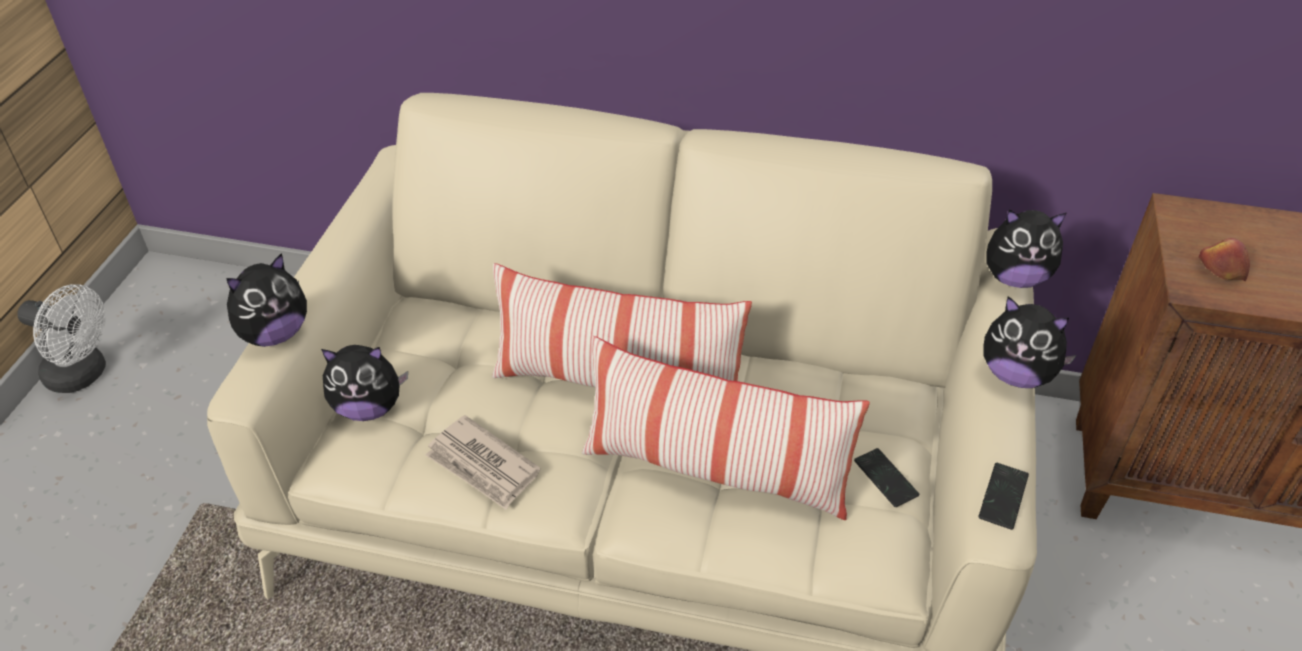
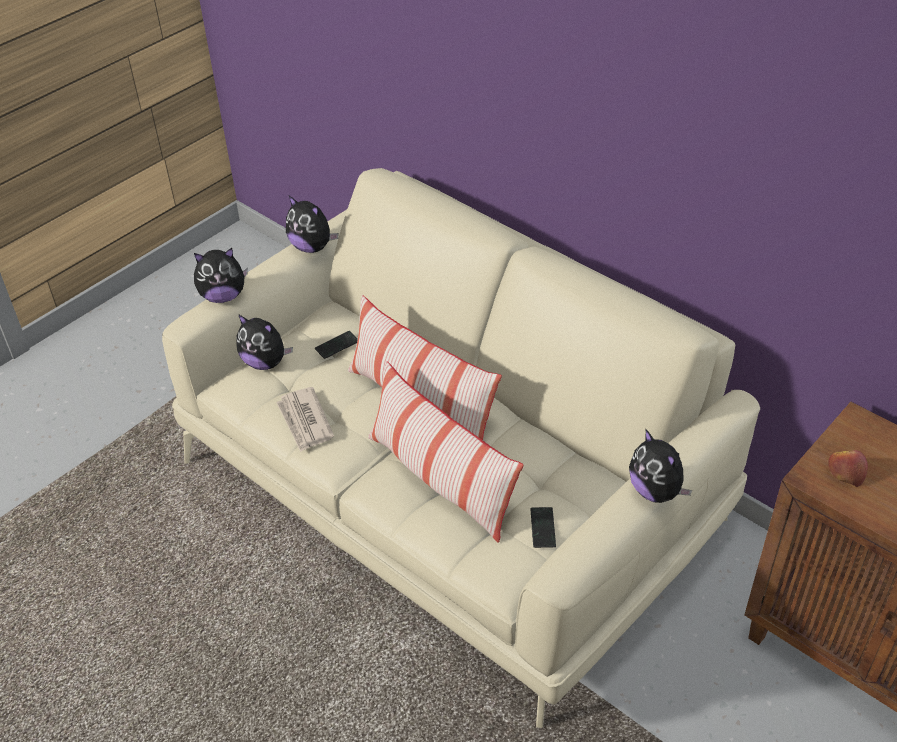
camera: 30 degrees right, 0 degrees up
(84, 375) = (161, 288): white fan -> none
(1003, 497) = (575, 559): phone -> phone (337, 345)
(1015, 278) = (717, 428): plush toy -> plush toy (312, 247)

